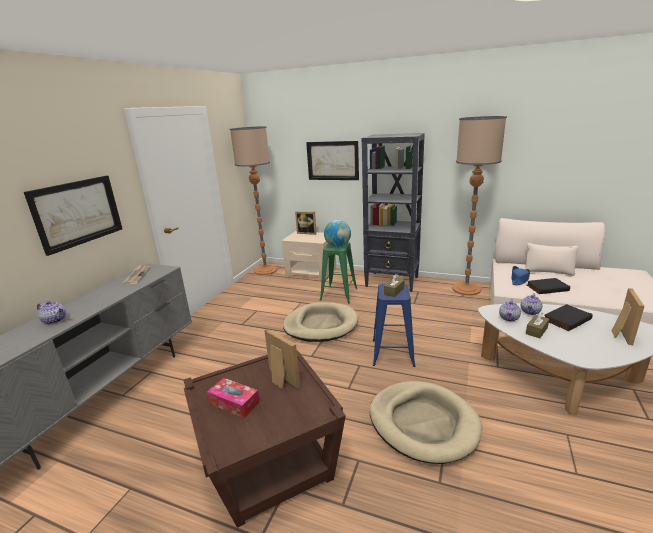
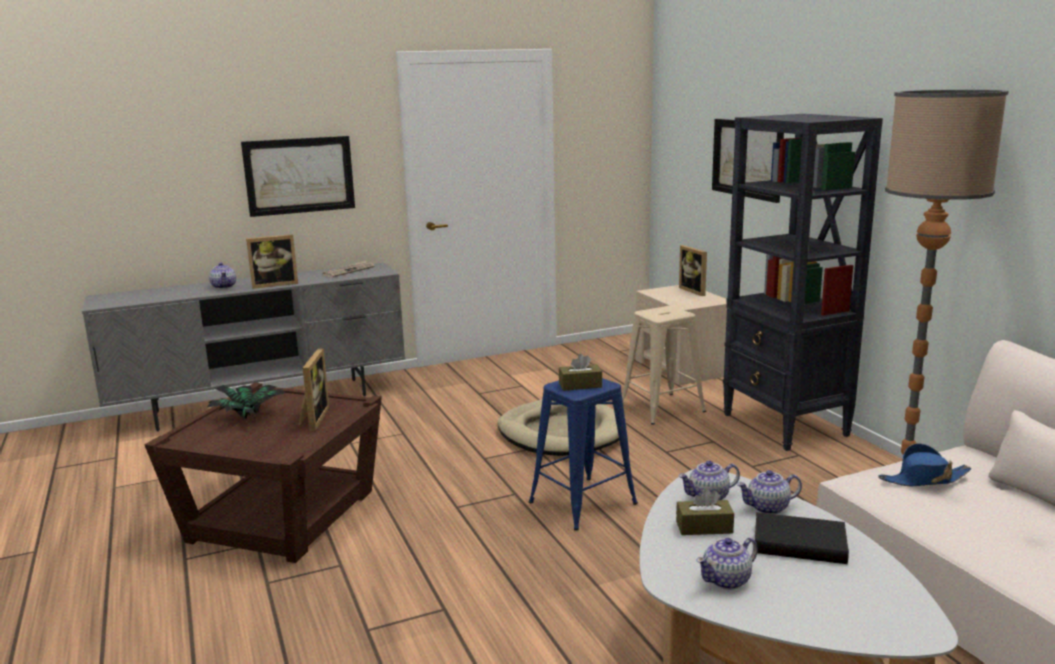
camera: 45 degrees right, 5 degrees down
(234, 403) = (250, 416): tissue box -> potted plant
(265, 270) = (625, 343): floor lamp -> none
(338, 246) = (663, 314): globe -> none
(339, 294) = (662, 408): green stool -> beige stool
(423, 423) = (460, 581): beige dog bed -> none
(547, 287) = (945, 511): black book -> none
(589, 346) = (727, 580): none -> teapot
(619, 334) = (836, 601): picture frame -> picture frame (274, 284)

